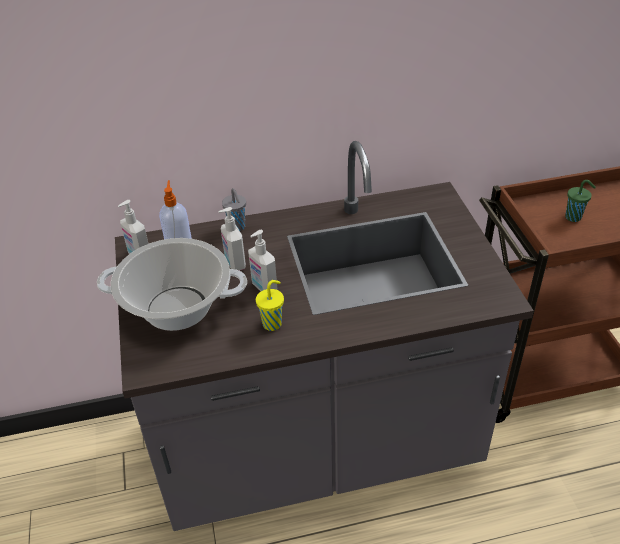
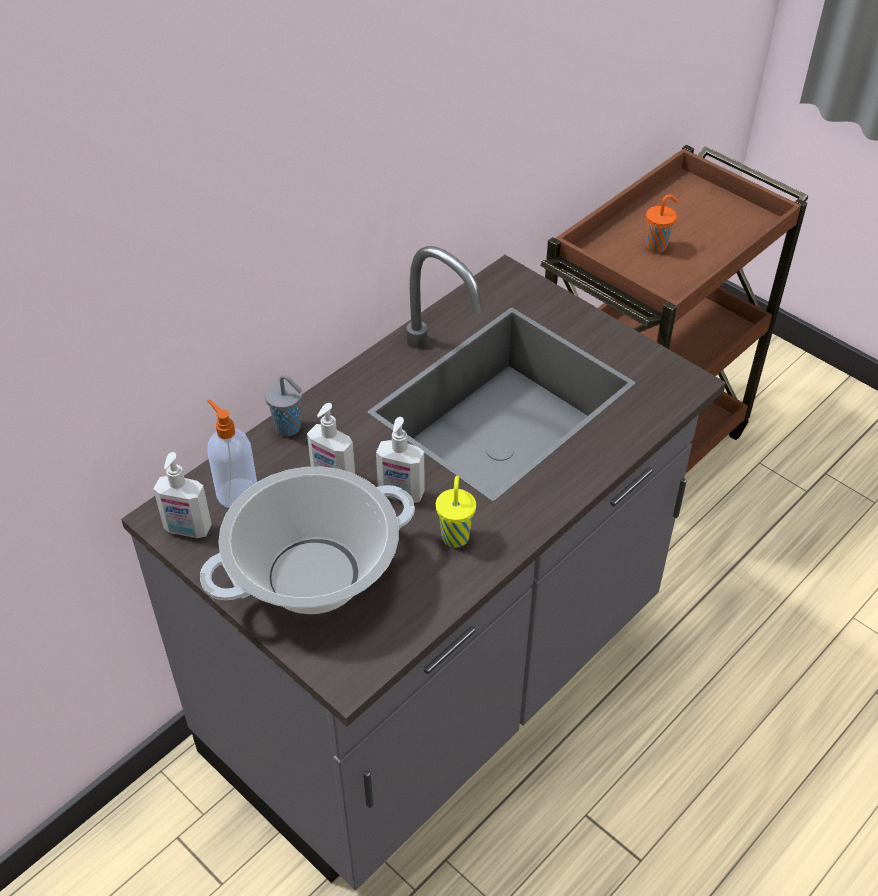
camera: 35 degrees left, 5 degrees up
(574, 217) = (657, 246): green cup -> orange cup

